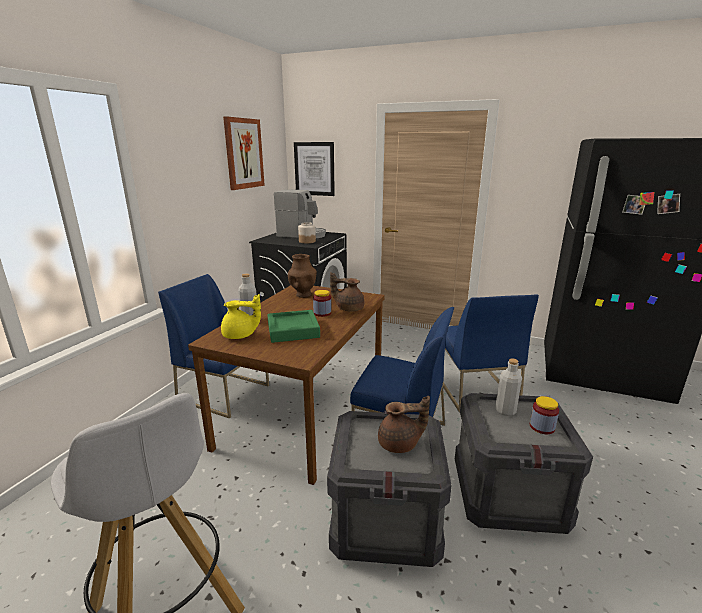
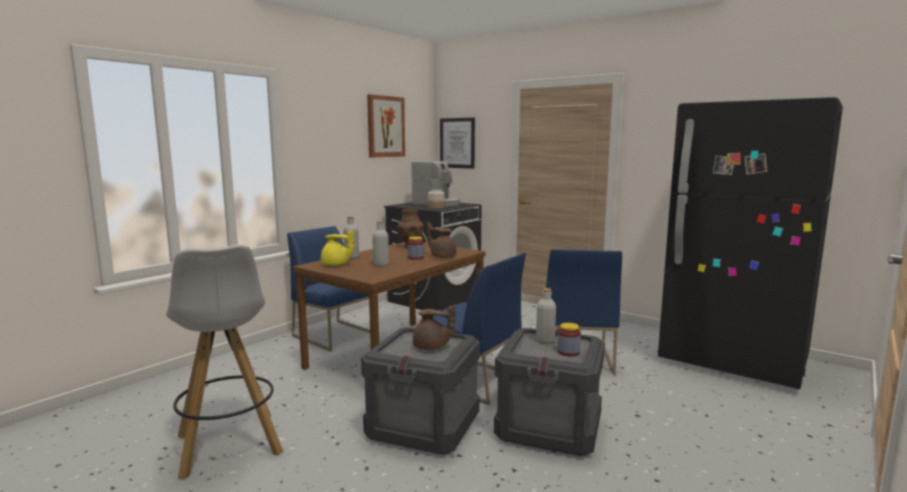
camera: 15 degrees right, 10 degrees down
(293, 330) = (381, 264): green tray -> grey bottle

